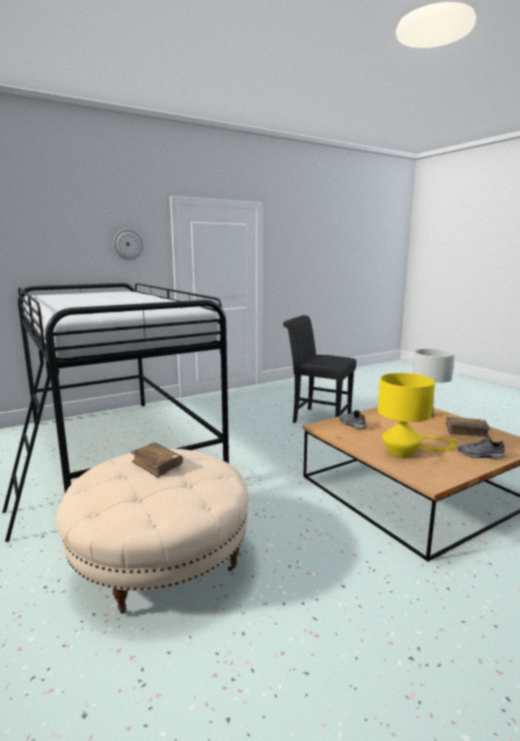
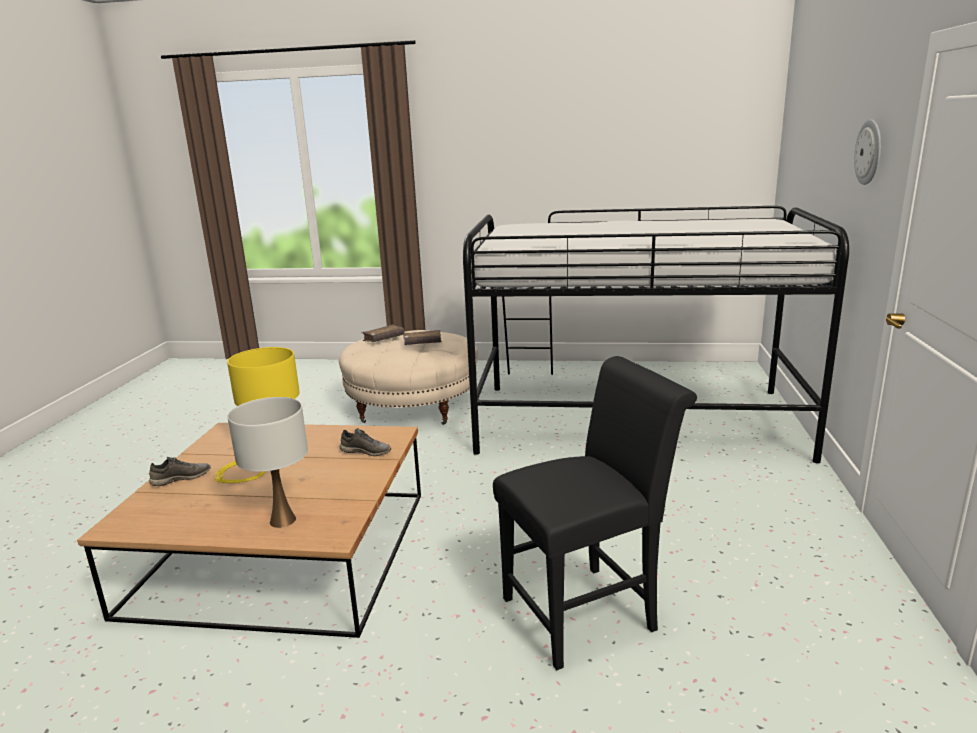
camera: 130 degrees right, 5 degrees up
(466, 431) = (207, 512): brown book -> brown book (383, 339)

